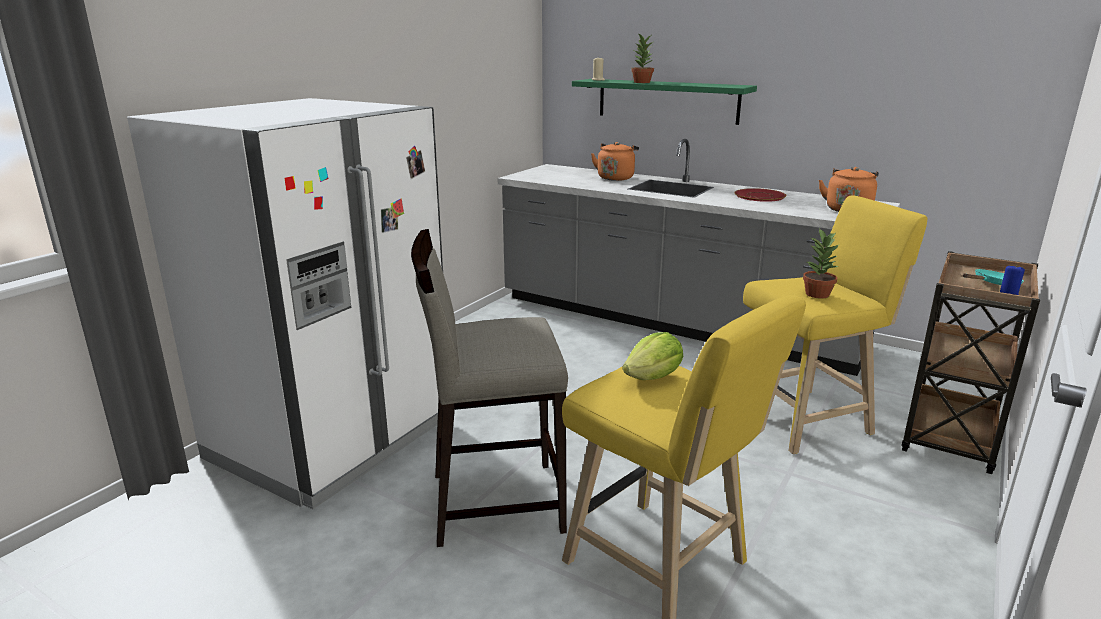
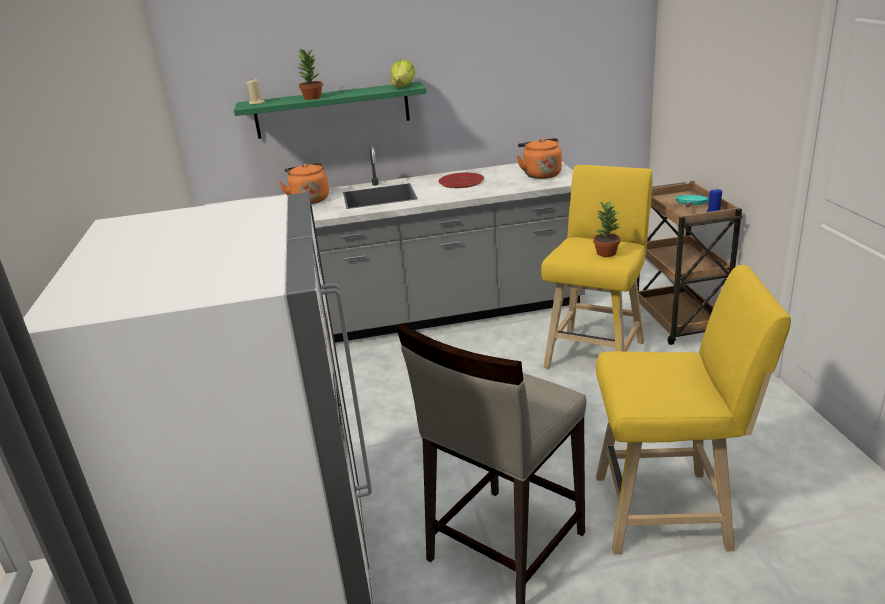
camera: 40 degrees left, 5 degrees up
(653, 377) = (646, 369): lettuce -> lettuce (403, 86)

